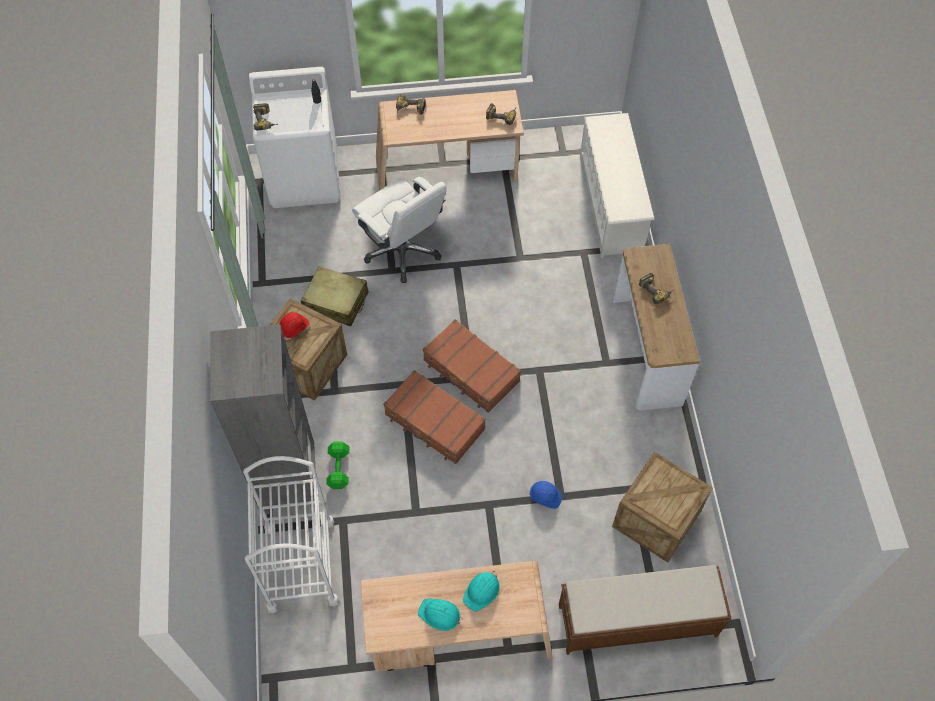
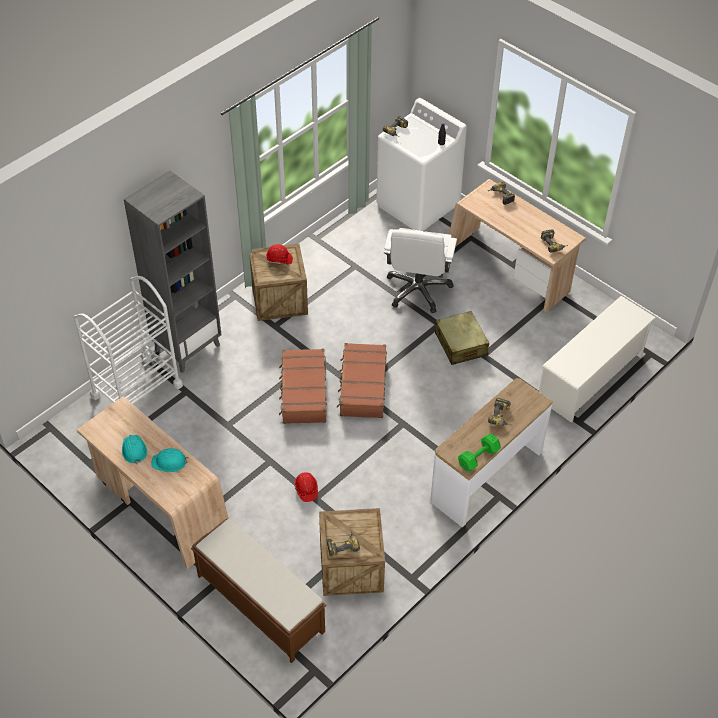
camera: 50 degrees right, 10 degrees down
(336, 302) = (341, 283): beige suitcase -> beige suitcase (460, 344)
(338, 470) = (220, 365): green dumbbell -> green dumbbell (477, 458)
(545, 497) = (306, 490): blue hard hat -> red hard hat
(670, 508) = (342, 545): none -> power drill

